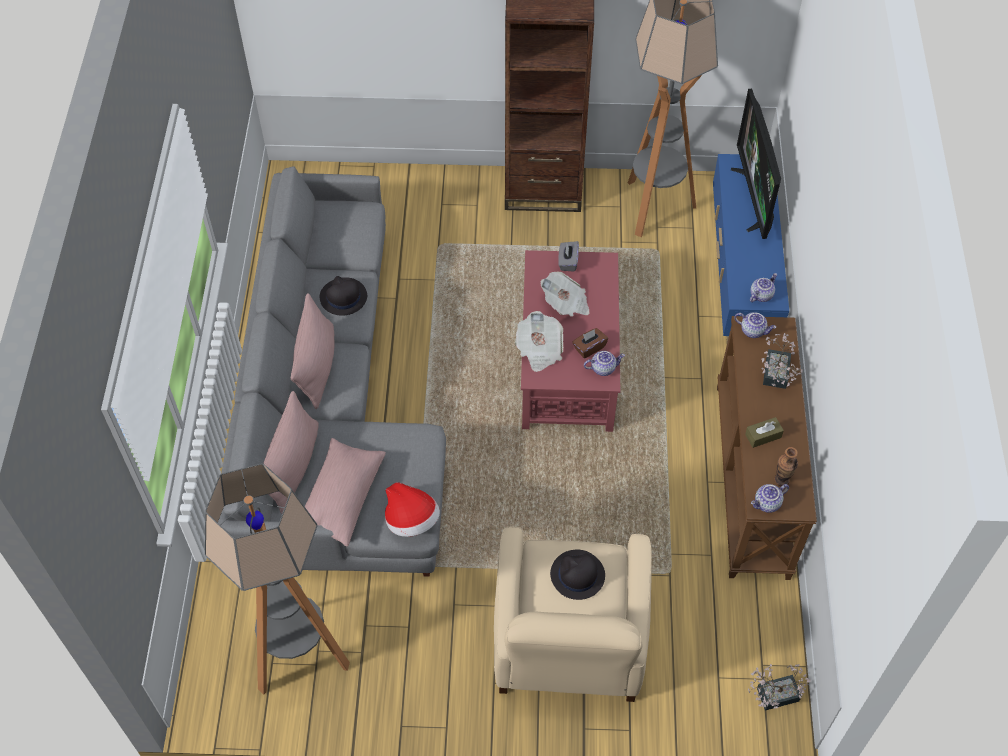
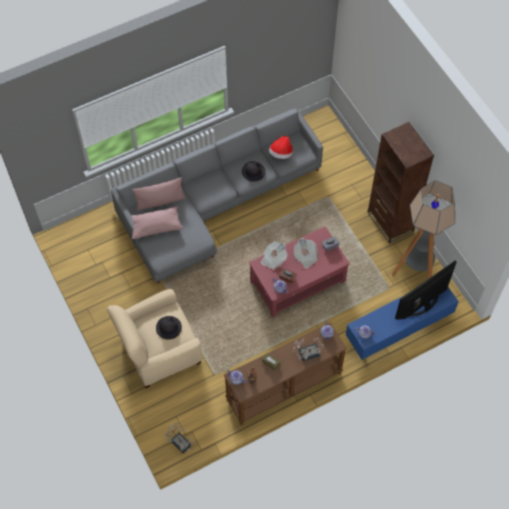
camera: 60 degrees right, 5 degrees up
(299, 655) = (96, 257): floor lamp -> none
(317, 365) = (213, 182): pink pillow -> none
(411, 520) = (161, 256): hat -> hat (281, 153)

